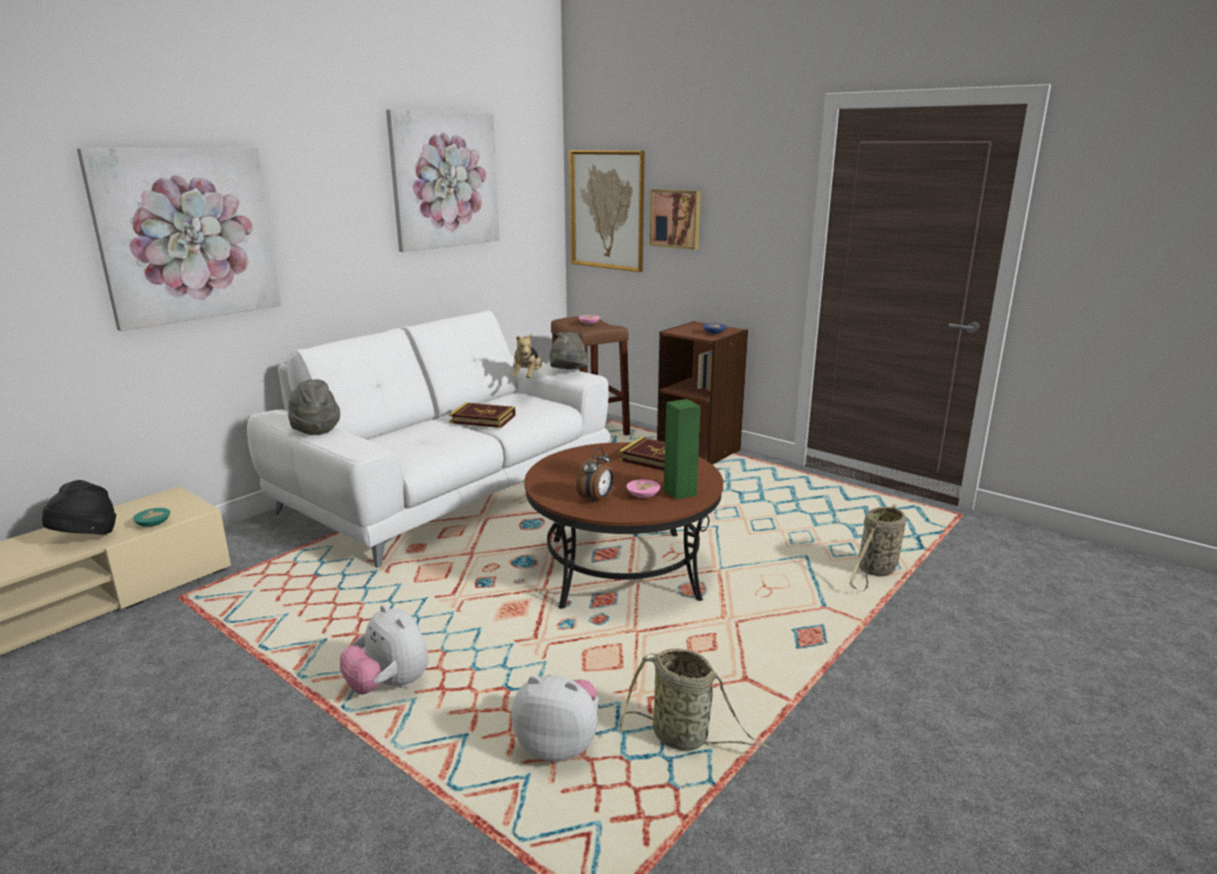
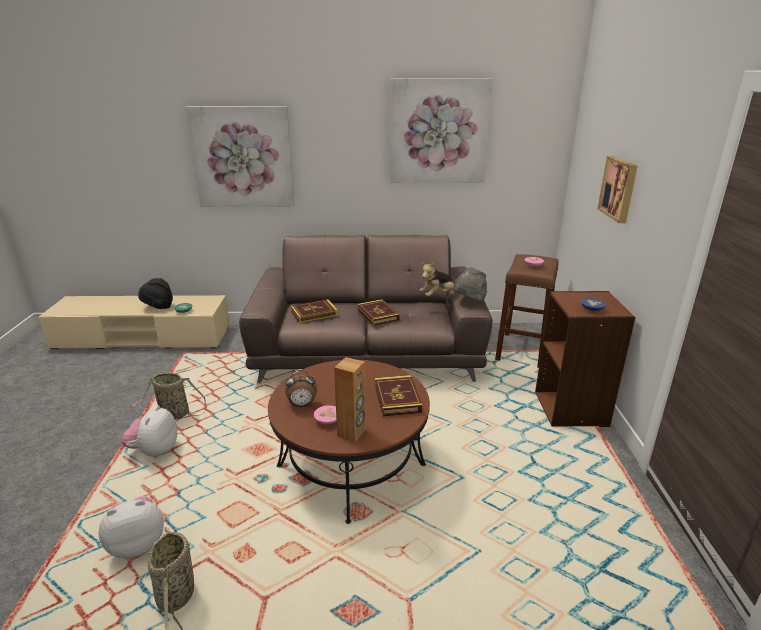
camera: 50 degrees right, 5 degrees up
(315, 429) = (268, 287): grey hat -> none
(408, 442) = (314, 314): none -> book
(449, 488) = (368, 352): white sofa -> brown sofa
(559, 745) = (137, 544): plush toy -> plush toy turned 90 degrees counterclockwise
(607, 210) = (587, 169): picture -> none
(680, 492) = (351, 432): green speaker -> brown speaker
(875, 571) = (511, 611): basket -> basket (172, 414)

